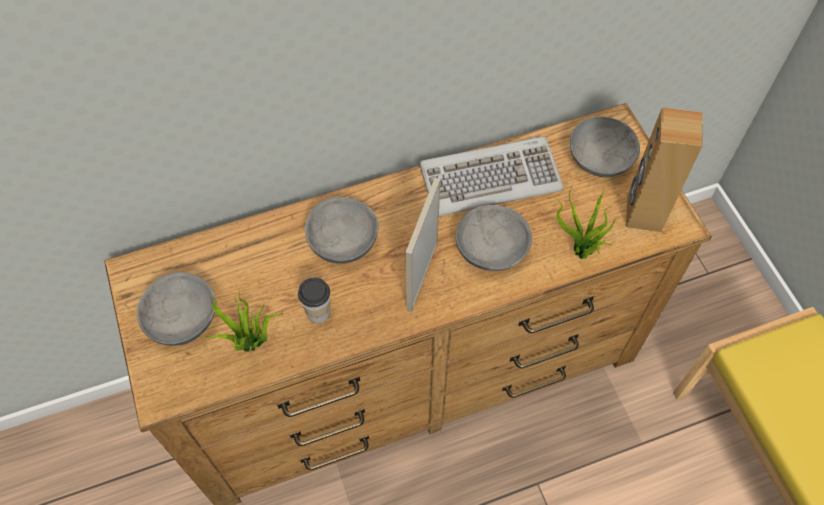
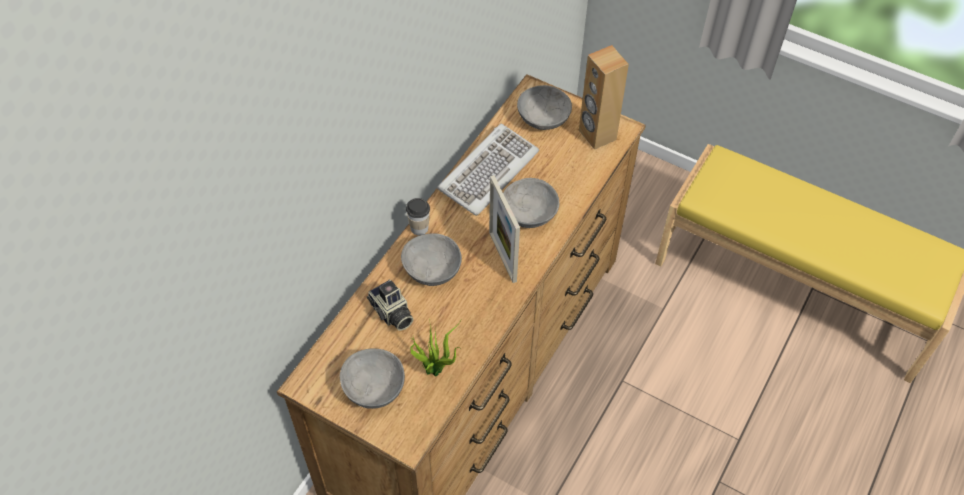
camera: 40 degrees left, 5 degrees down
(265, 258) = (391, 313): none -> camera
(318, 312) = (459, 321): cup -> cup (419, 228)
(580, 252) = (582, 181): potted plant -> none

